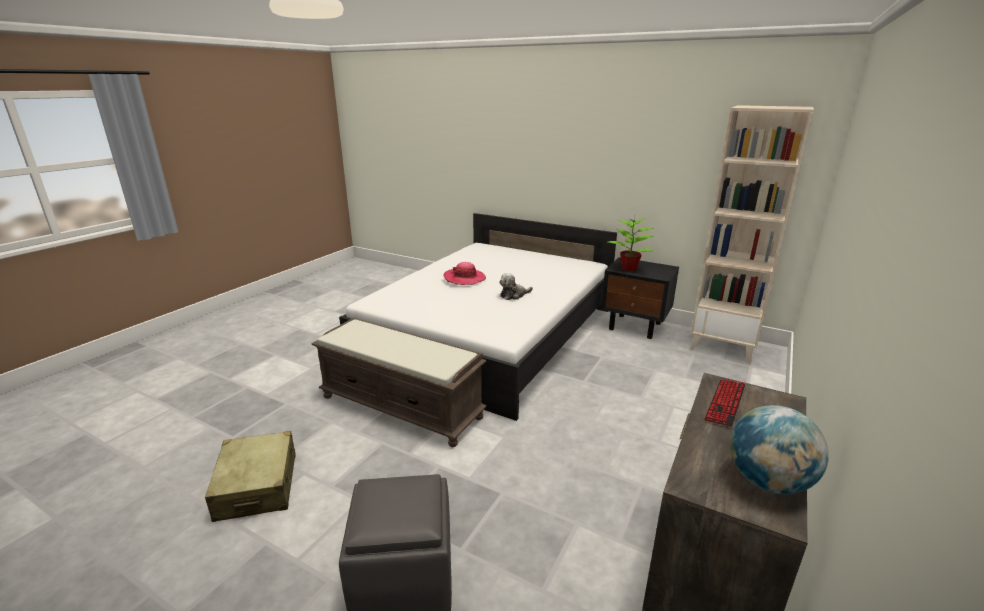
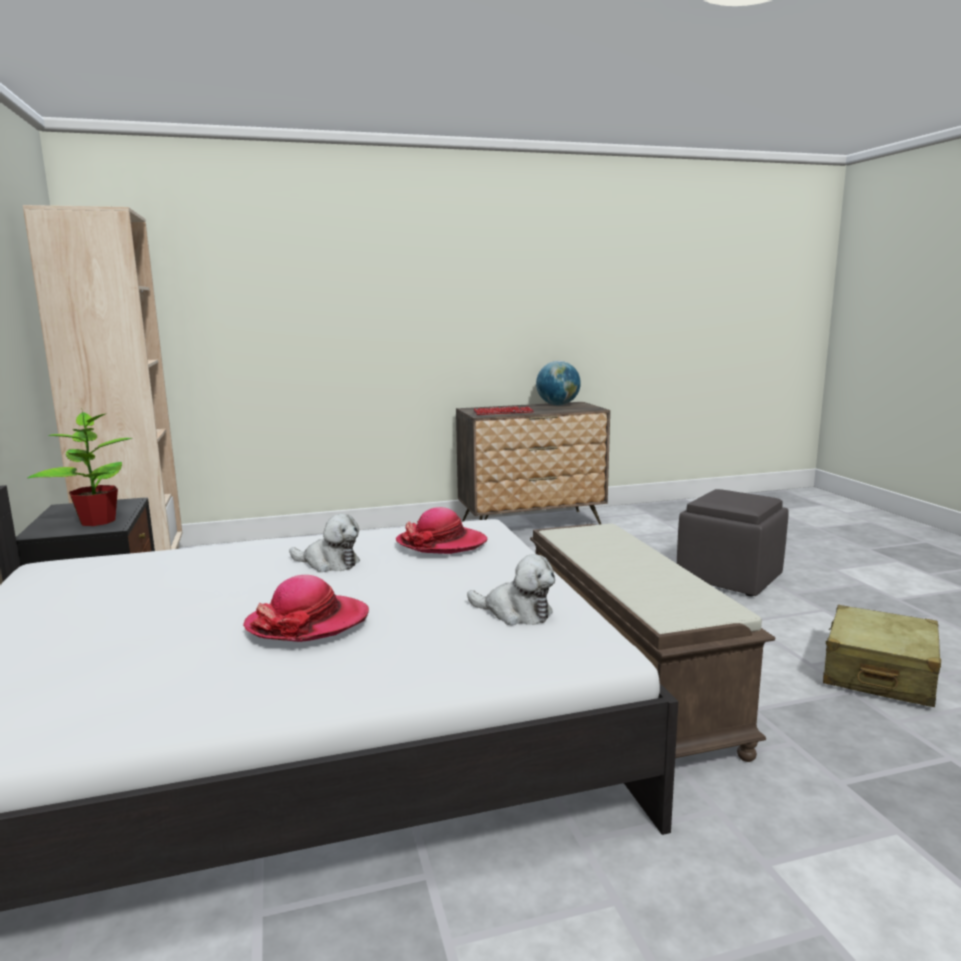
camera: 135 degrees left, 10 degrees down
(409, 302) = (515, 613): none -> plush toy
(495, 318) = (441, 543): none -> hat

